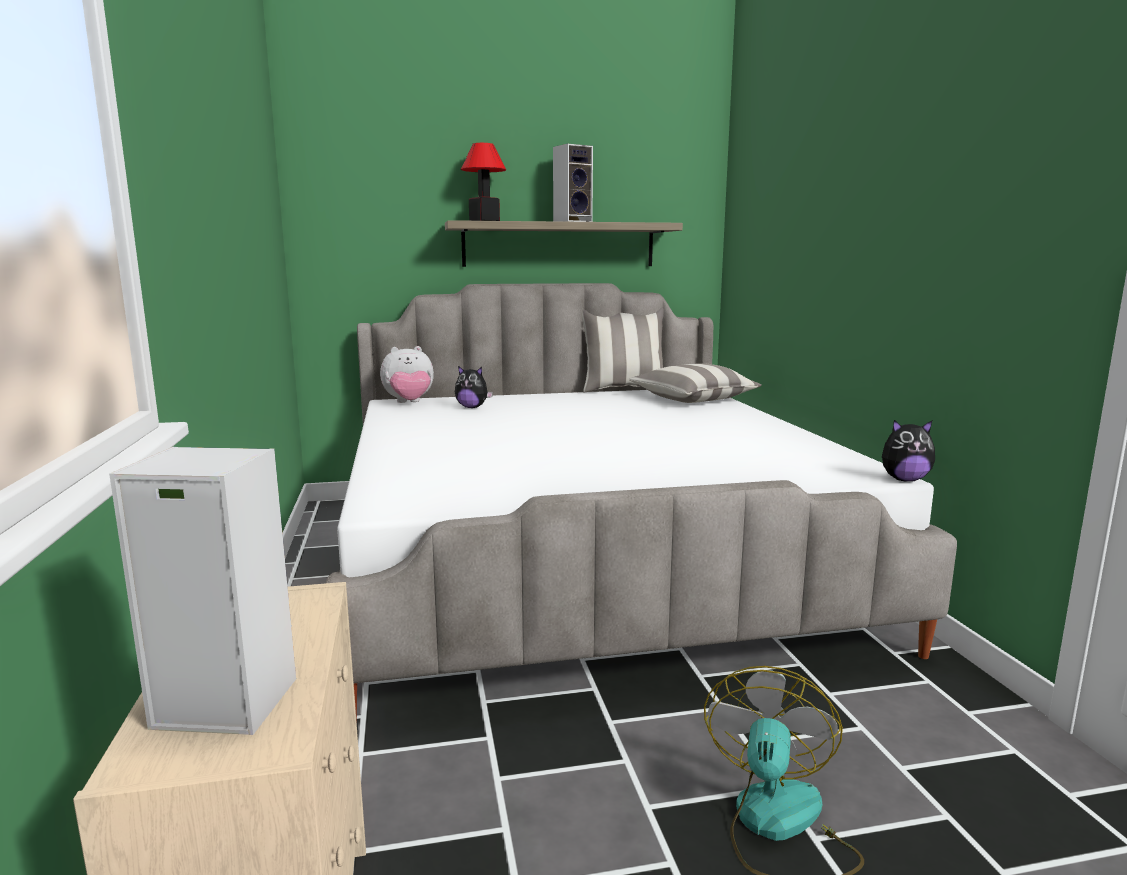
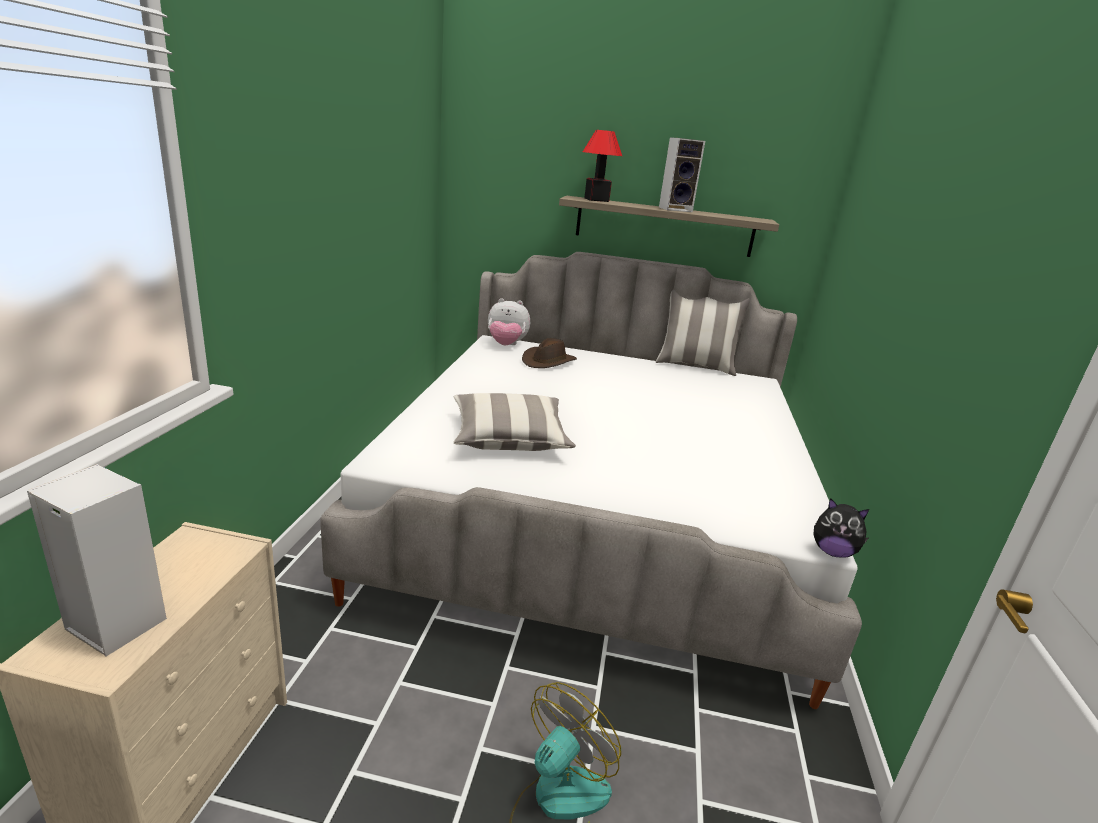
camera: 20 degrees right, 10 degrees up
(472, 407) = (548, 361): plush toy -> brown hat
(693, 399) = (745, 393): pillow -> pillow (509, 438)

